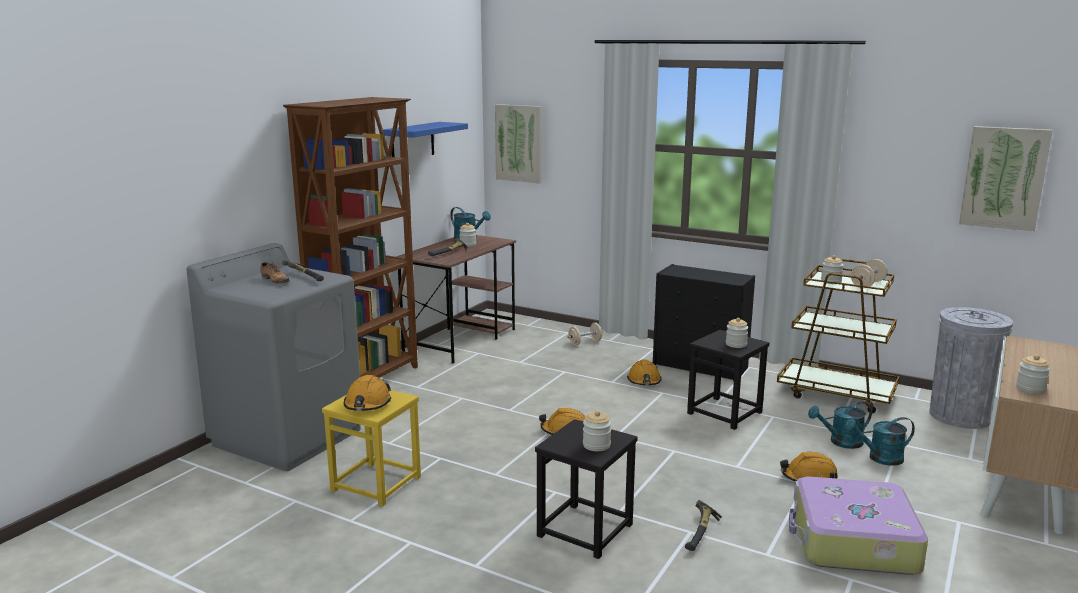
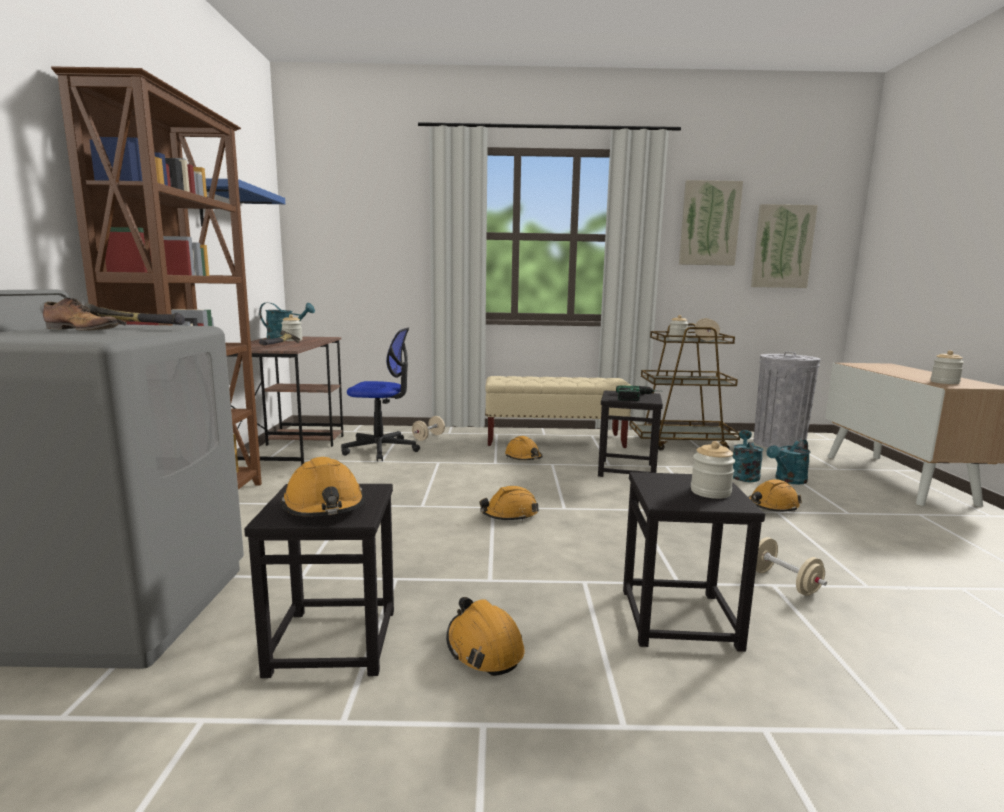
camera: 30 degrees left, 5 degrees down
(376, 483) = (334, 641): yellow stool -> black stool
(448, 510) = (484, 648): none -> orange hard hat
(519, 143) = (327, 238): picture -> picture (709, 223)
(531, 349) = (381, 449): none -> office chair
(701, 367) = (555, 440): black dresser -> beige bench
(702, 533) = (784, 582): hammer -> beige dumbbell
(736, 344) = (640, 397): jar -> power drill
(840, 442) = (743, 475): turquoise watering can -> turquoise watering can turned 150 degrees clockwise
(852, 541) = (896, 551): suitcase -> none

